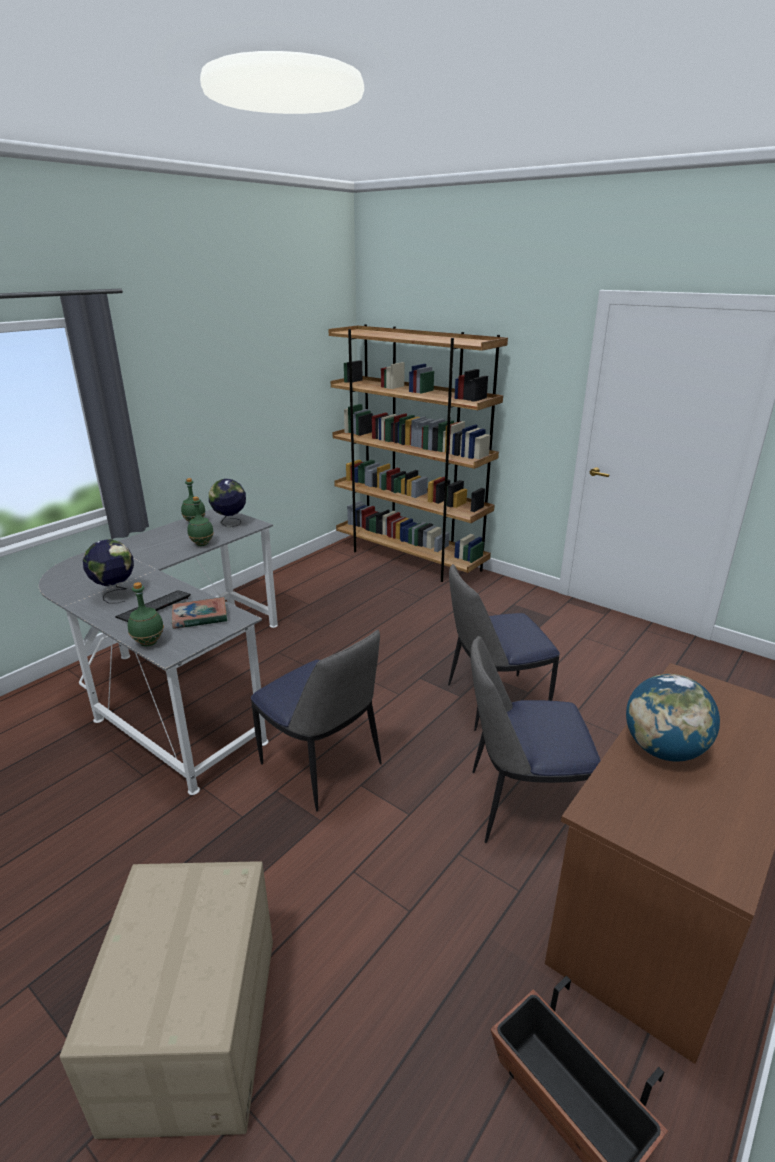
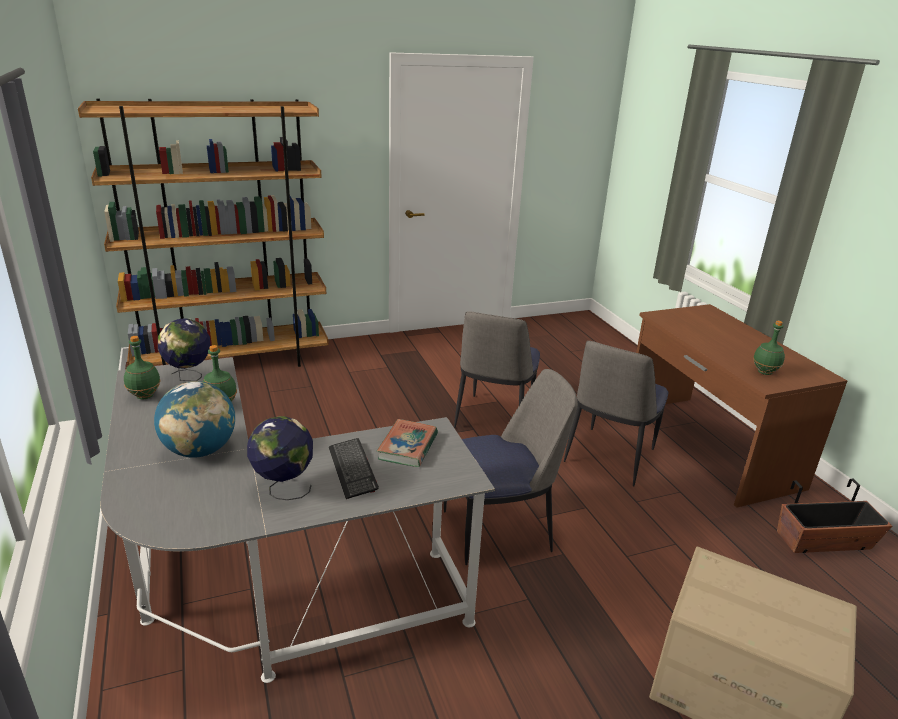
camera: 60 degrees left, 0 degrees up
(149, 643) = (433, 487): green bottle -> green bottle (765, 372)
(663, 750) = (722, 348): globe -> globe (200, 450)

